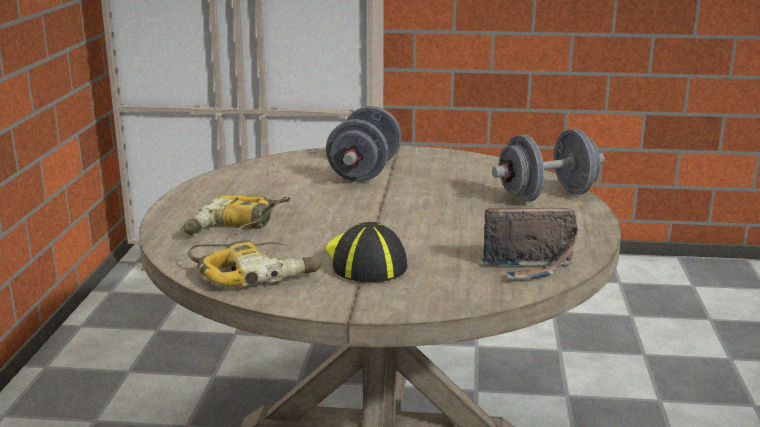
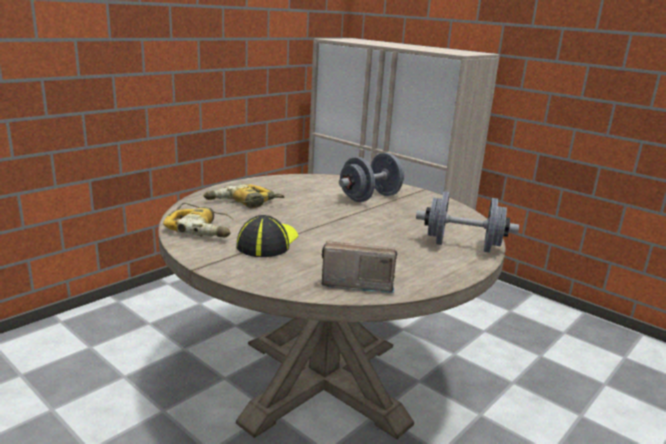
camera: 35 degrees right, 0 degrees up
(531, 269) = (355, 283): radio -> radio turned 150 degrees clockwise

